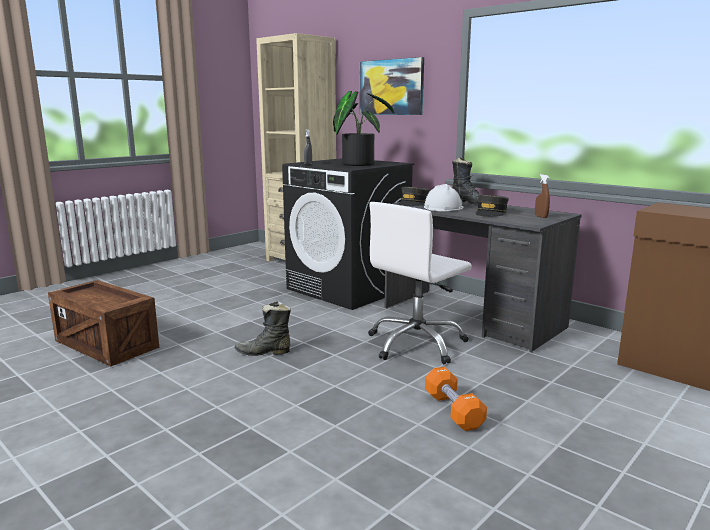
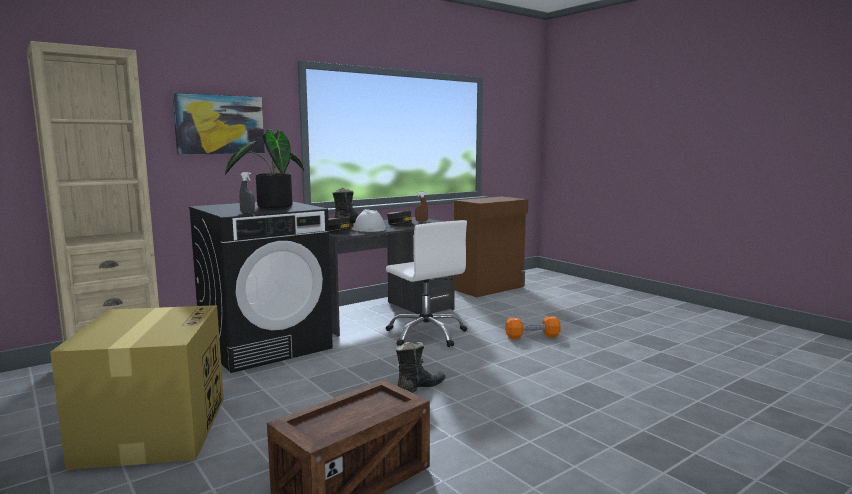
camera: 80 degrees left, 5 degrees down
(197, 288) = (154, 429): none -> cardboard box
(264, 352) = (420, 387): black boot -> black boot turned 135 degrees counterclockwise

